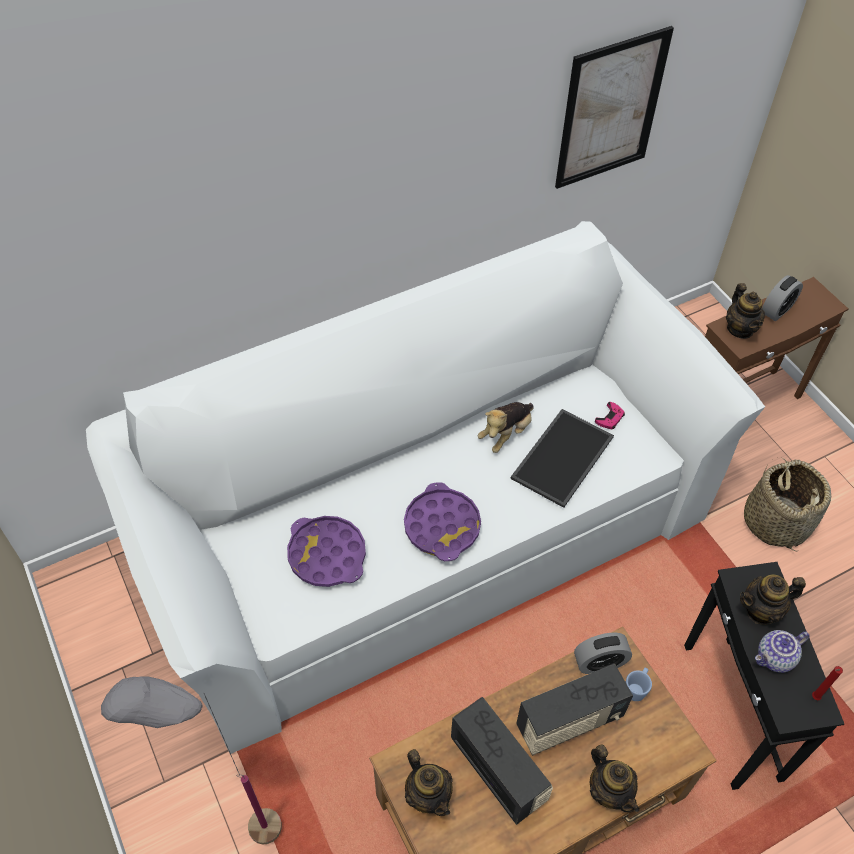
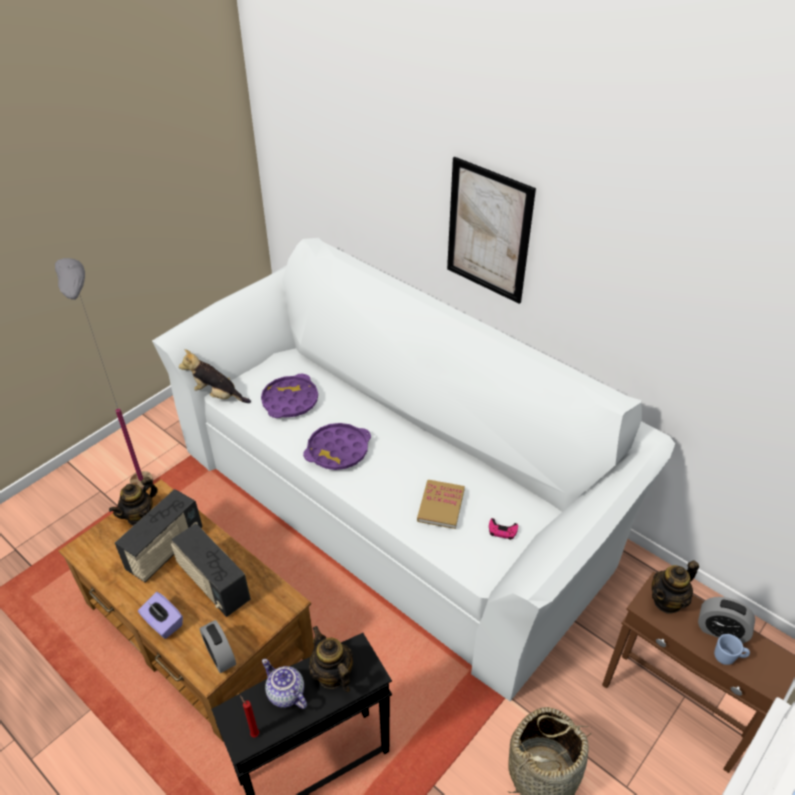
camera: 70 degrees right, 10 degrees down
(506, 433) = (448, 468): plush toy -> plush toy (217, 395)
(561, 456) = (441, 505): tray -> book
(599, 662) = (271, 592): alarm clock -> alarm clock (220, 656)
(609, 791) = (163, 623): teapot -> purple tissue box
(610, 109) = (709, 322): picture -> picture (488, 231)
(636, 688) = (255, 623): blue mug -> blue mug (728, 657)

